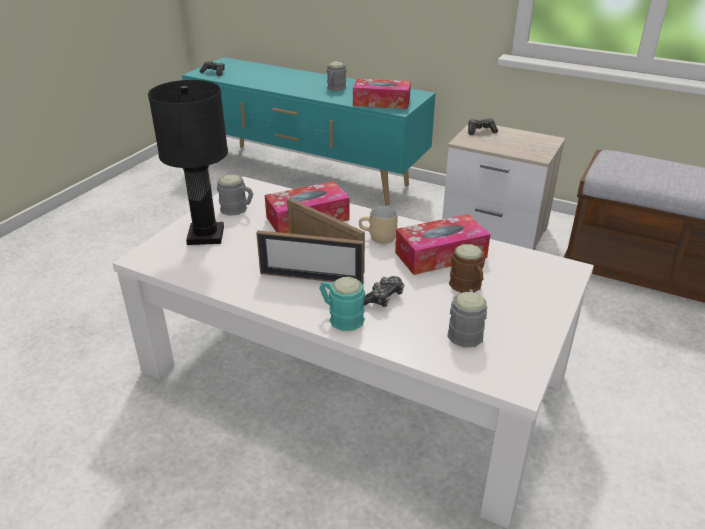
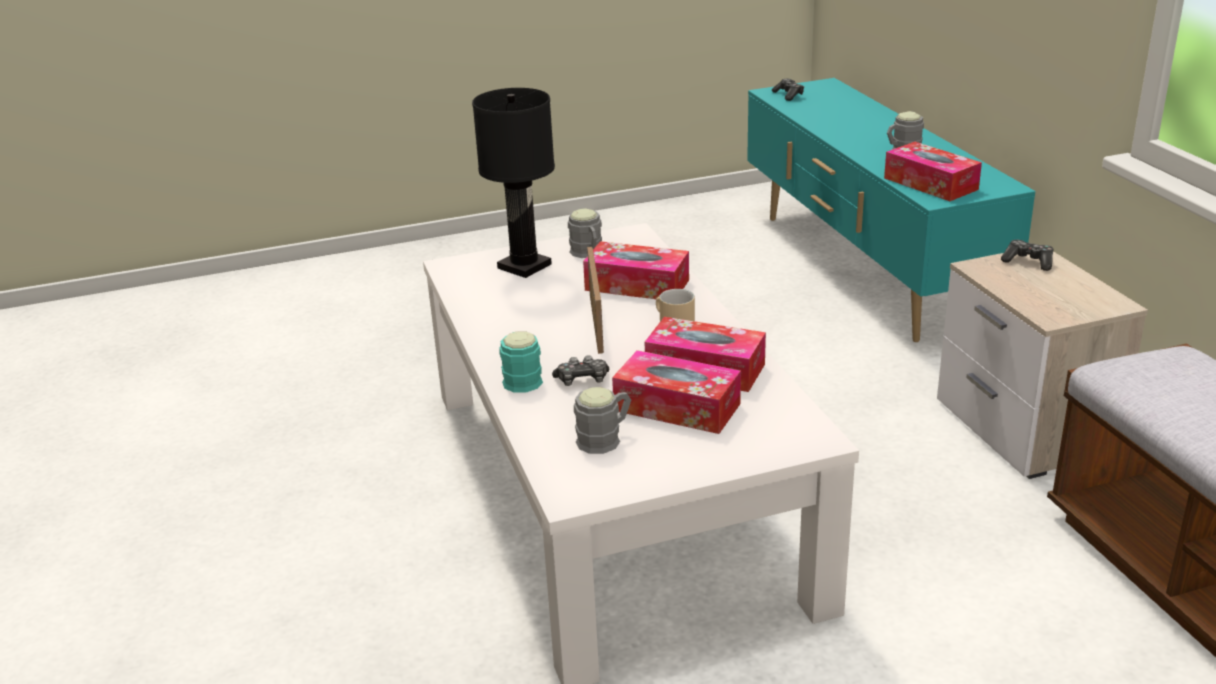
camera: 45 degrees right, 5 degrees down
(311, 278) = (550, 337): picture frame -> none
(468, 287) = (677, 407): brown mug -> tissue box

